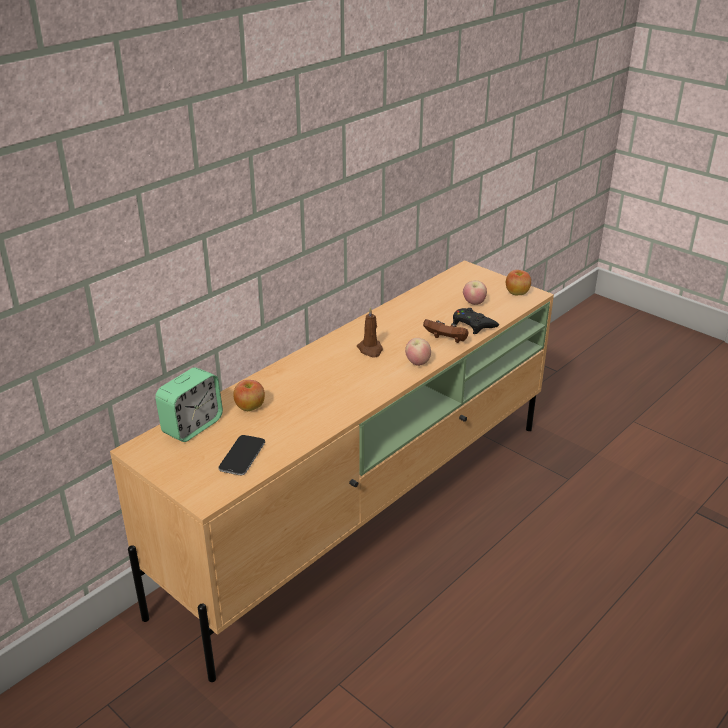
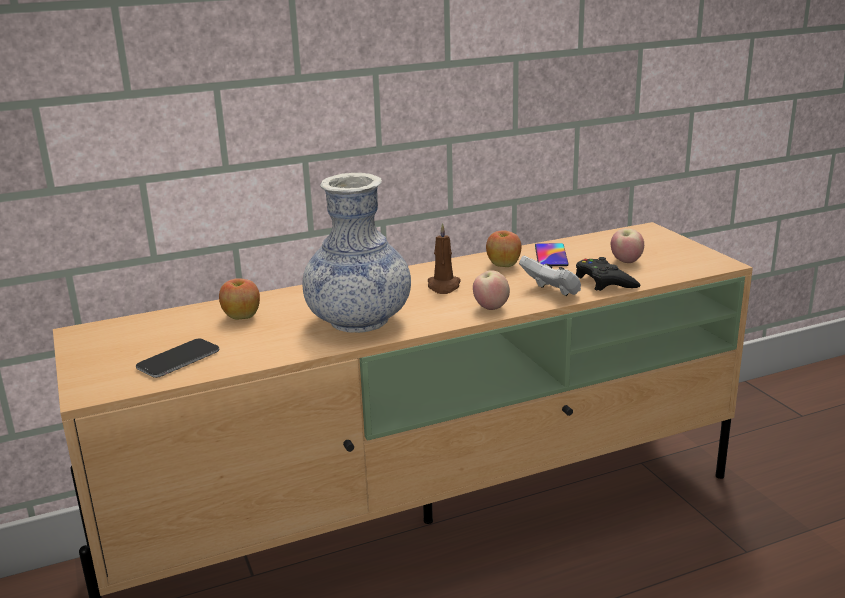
camera: 25 degrees right, 10 degrees down
(192, 426) = (160, 322): alarm clock -> none
(339, 393) = (359, 321): none -> vase
(420, 306) = (551, 255): none -> phone
(446, 341) = (552, 292): brown game controller -> white game controller
(517, 293) = (697, 260): apple -> apple (503, 265)

